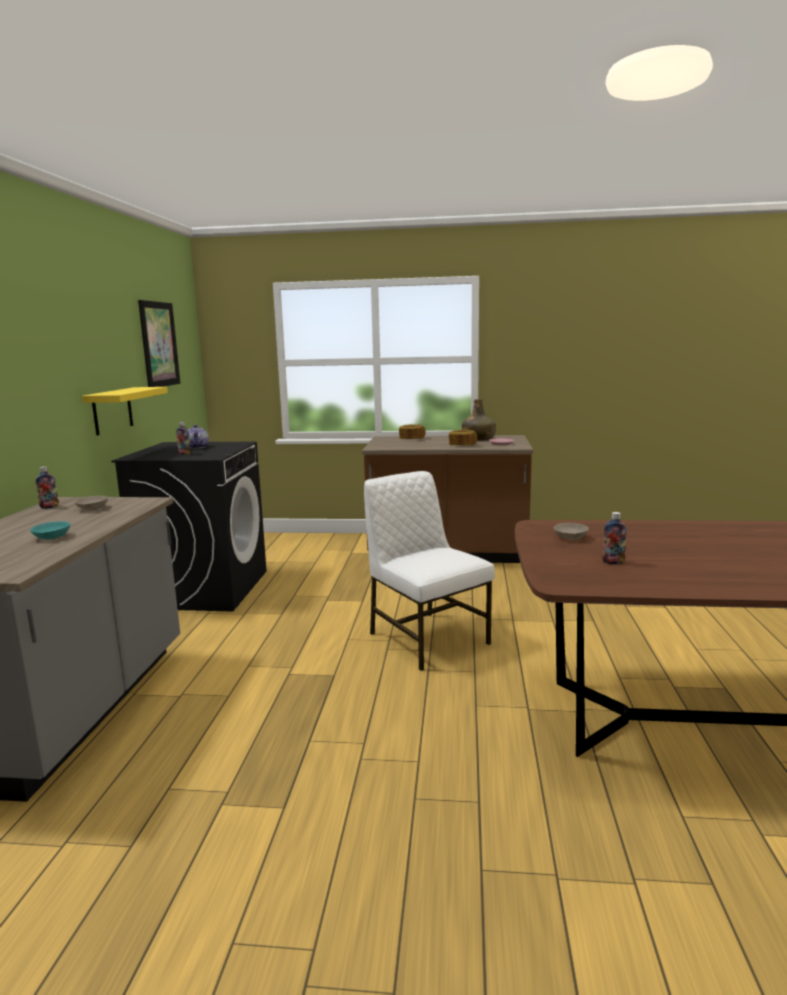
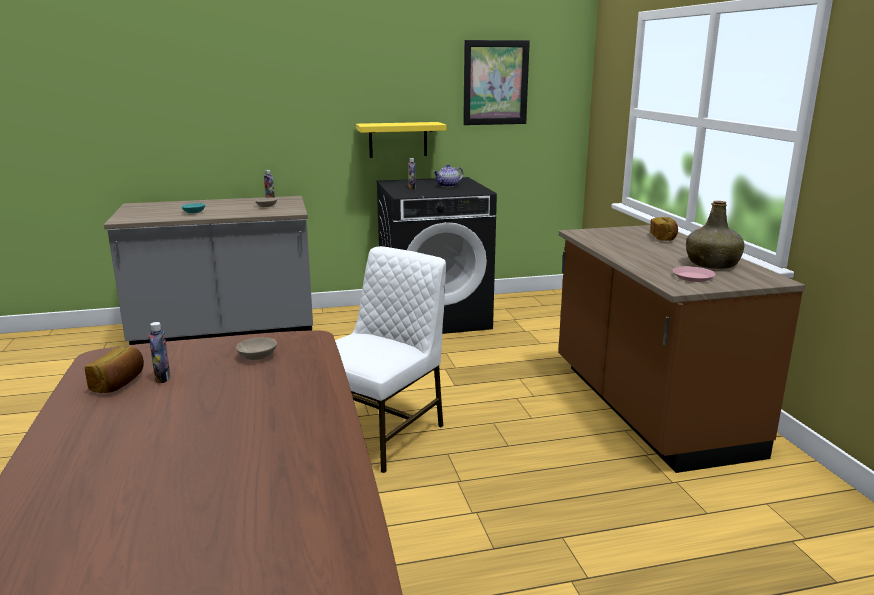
camera: 70 degrees right, 5 degrees up
(462, 445) = (648, 261): bread -> bread (119, 383)

